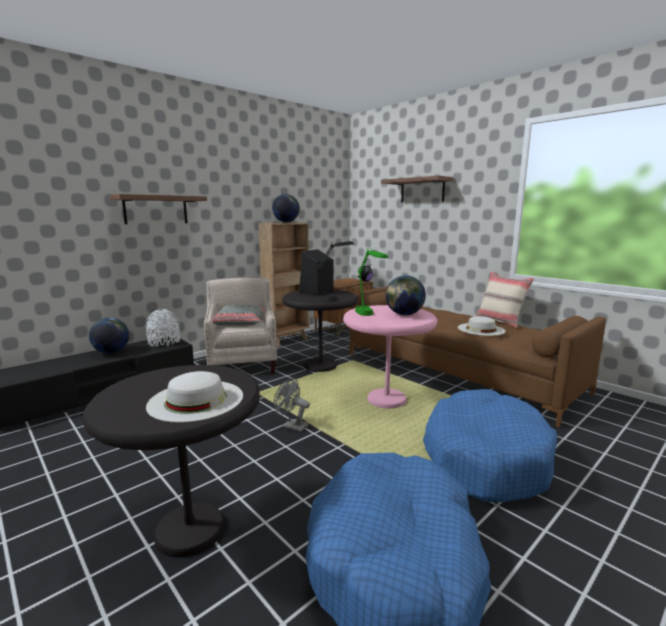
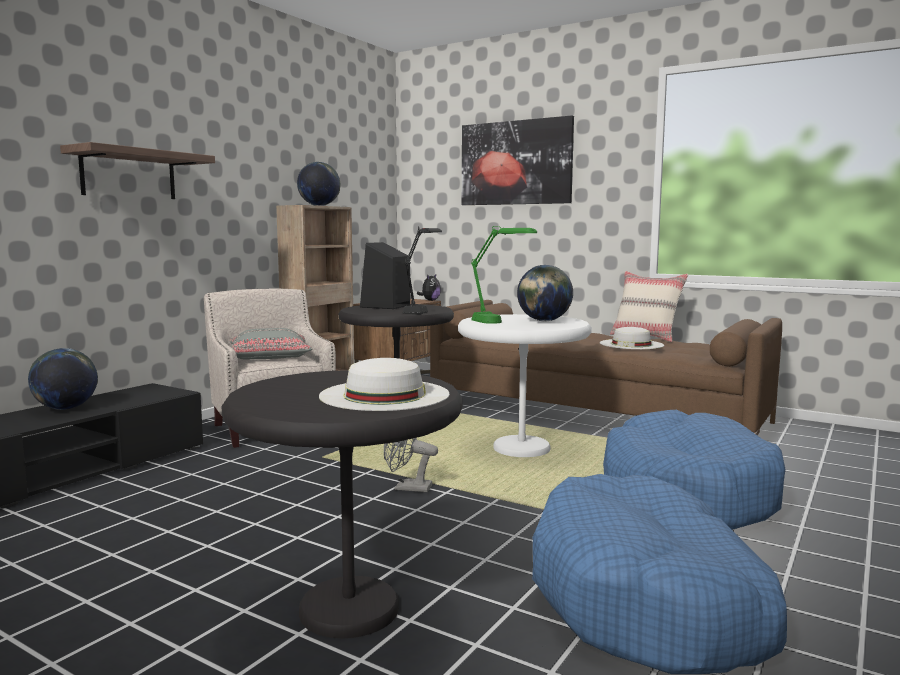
camera: 15 degrees left, 5 degrees down
(164, 342) = (147, 392): white vase -> none
(386, 400) = (521, 449): pink side table -> white side table
(422, 190) = (516, 163): shelf -> picture

